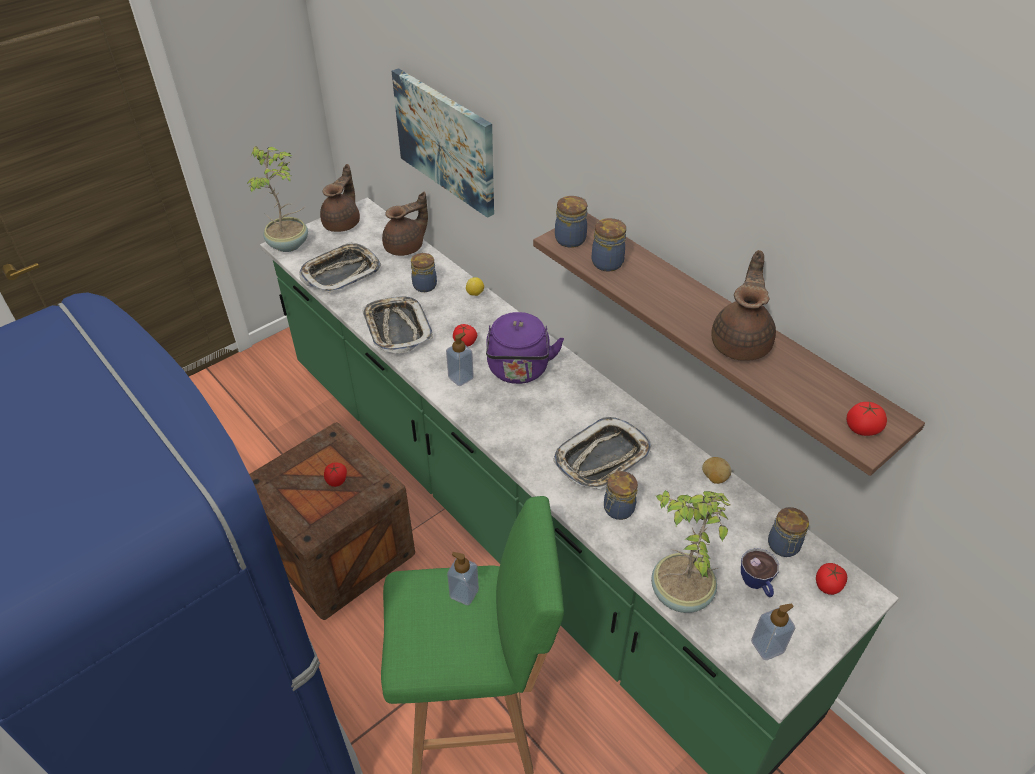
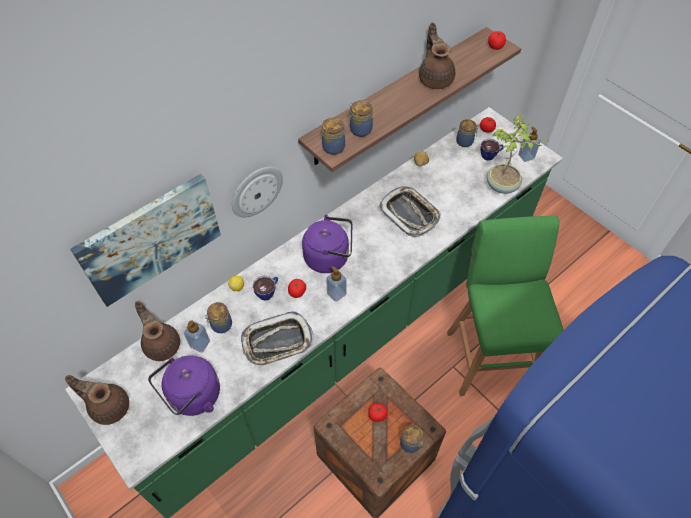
camera: 90 degrees left, 10 degrees up
(289, 244) = (137, 455): potted plant -> none
(341, 272) = (192, 397): tray -> purple kettle
(464, 593) = (499, 300): soap dispenser -> soap dispenser (200, 344)
(467, 318) = (268, 292): none -> cup
(535, 220) = (256, 191): none -> wall clock
(617, 509) = (449, 209): jar -> jar (411, 444)
(741, 342) = (435, 79): brown teapot -> brown teapot turned 60 degrees clockwise

